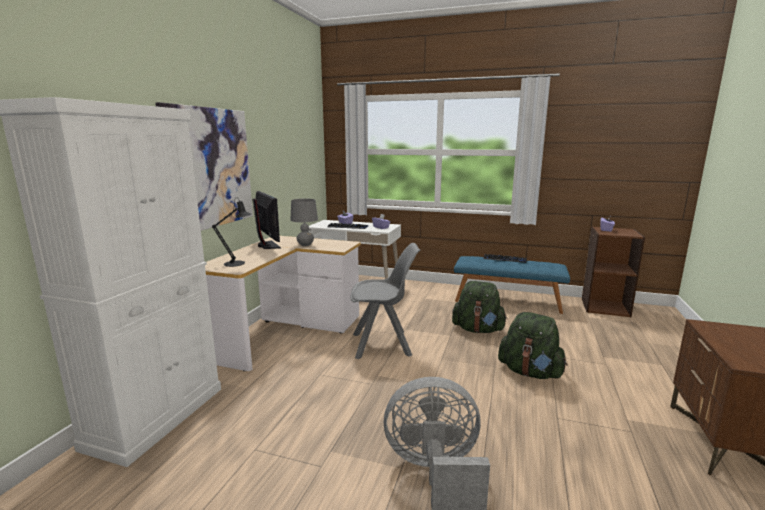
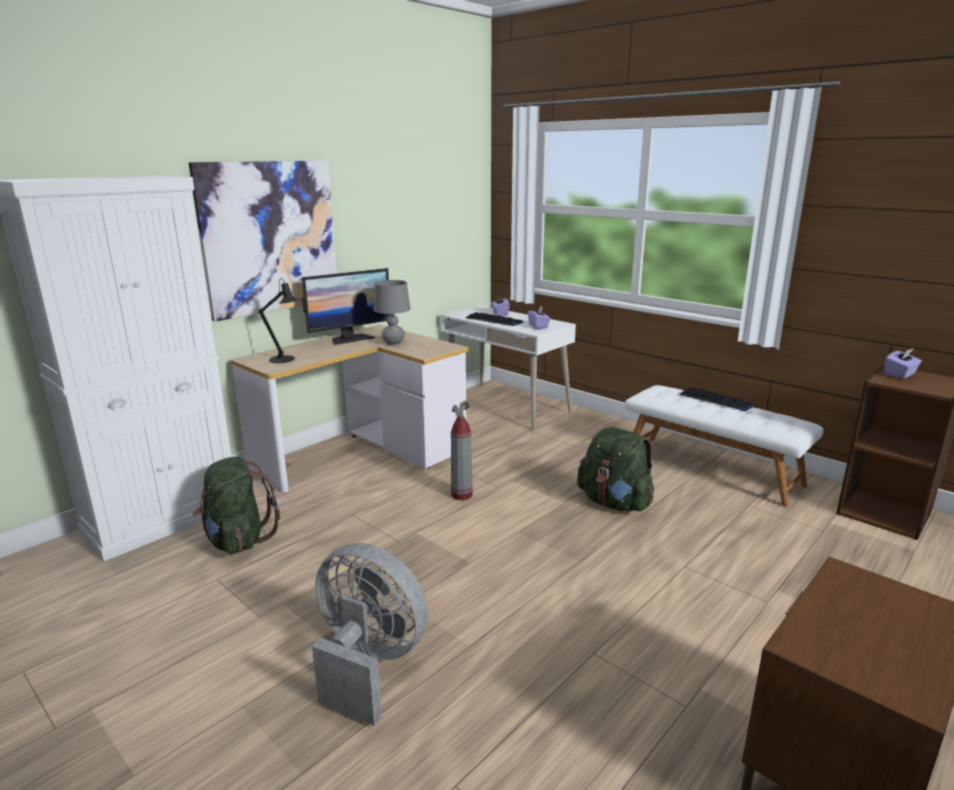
camera: 25 degrees right, 5 degrees up
(267, 245) = (350, 339): monitor -> monitor turned 60 degrees clockwise
(383, 345) = (461, 495): grey chair -> fire extinguisher
(507, 301) = (712, 468): blue bench -> white bench
(530, 372) = (625, 582): green backpack -> green backpack (238, 540)

